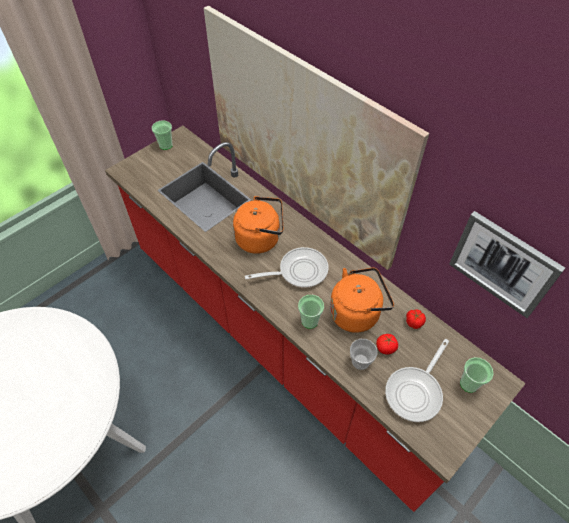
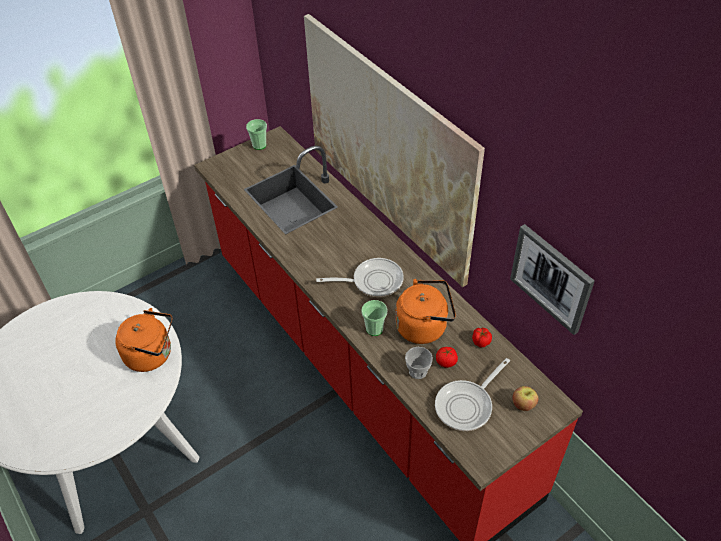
camera: 10 degrees right, 5 degrees down
(261, 238) = (340, 246): orange kettle -> orange kettle (152, 355)
(469, 384) = (523, 404): cup -> apple

